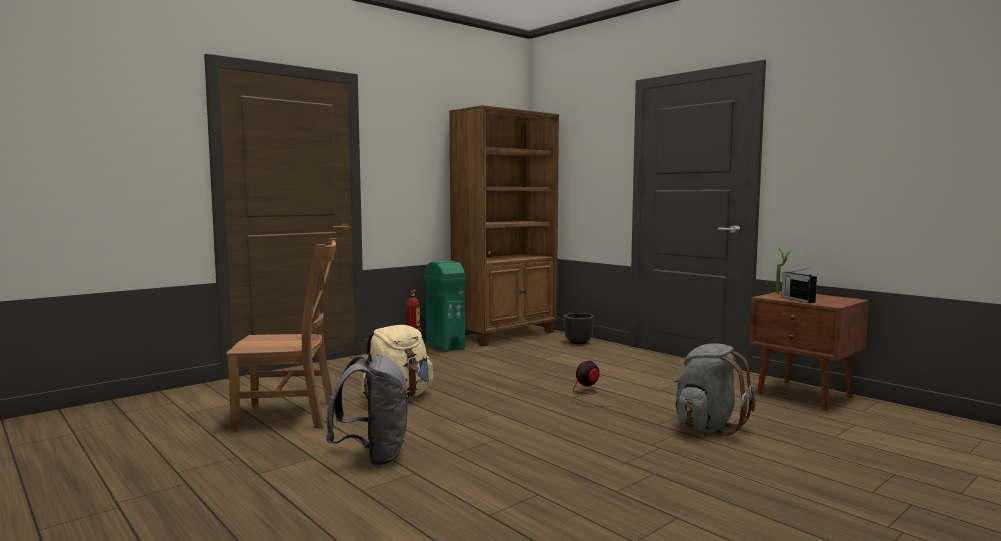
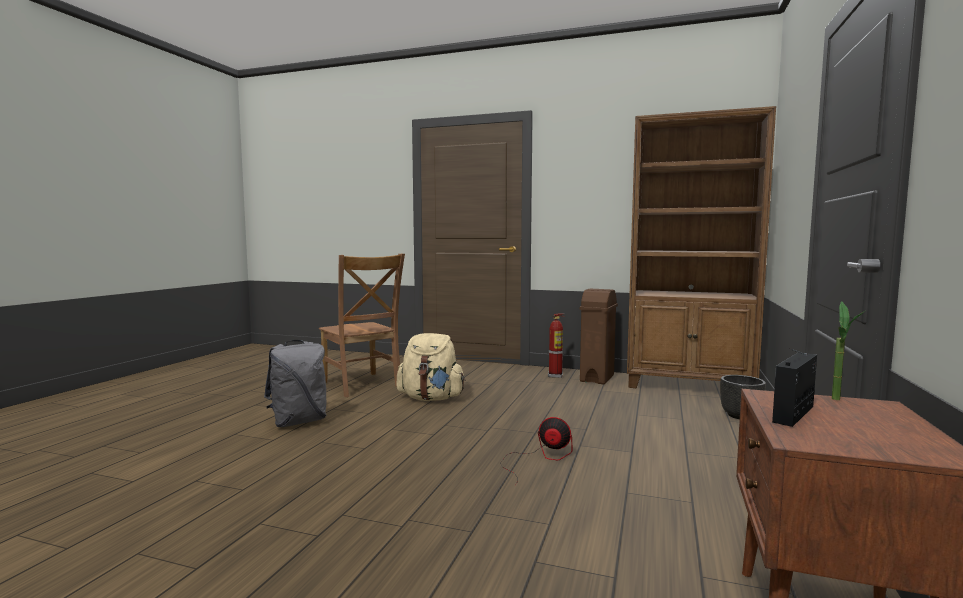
camera: 60 degrees right, 0 degrees up
(445, 347) = (597, 378): green trash can -> brown trash can
(707, 426) = (512, 547): grey backpack -> none

